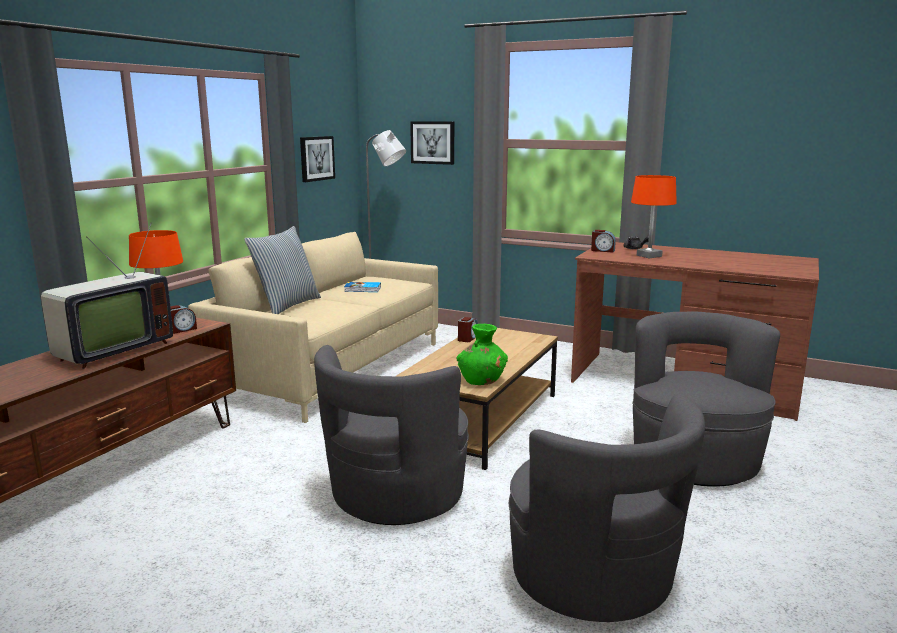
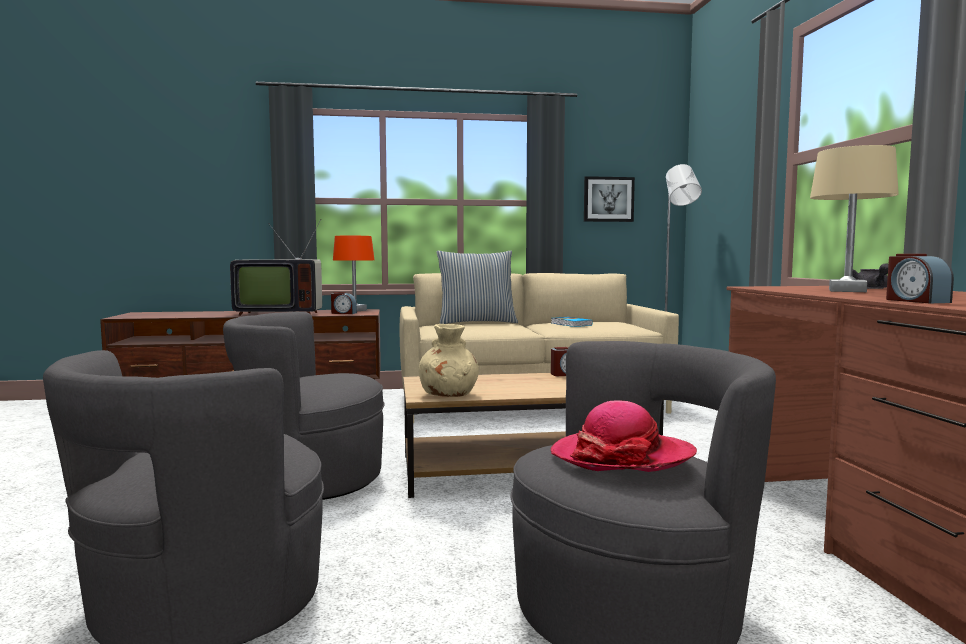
camera: 55 degrees right, 10 degrees down
(433, 142) = (734, 174): picture -> none
(482, 381) = (449, 394): green vase -> beige vase
(602, 250) = (804, 286): alarm clock -> alarm clock (915, 301)
(649, 256) = (846, 291): orange table lamp -> beige table lamp
(709, 381) = (622, 456): none -> hat

